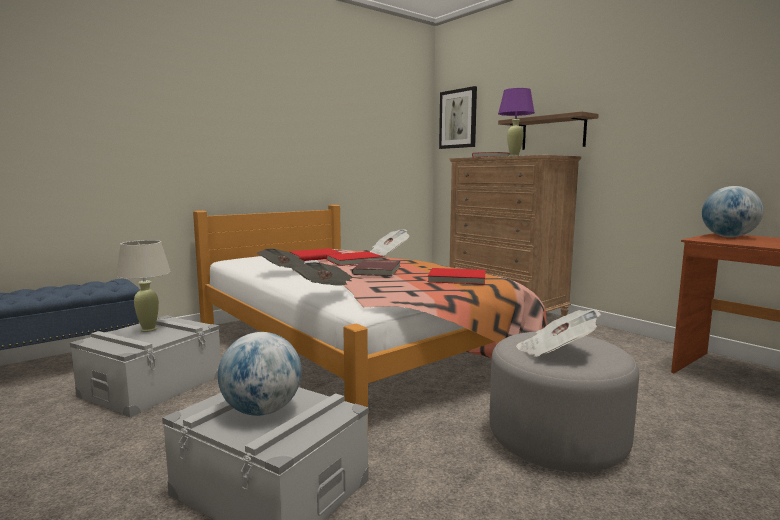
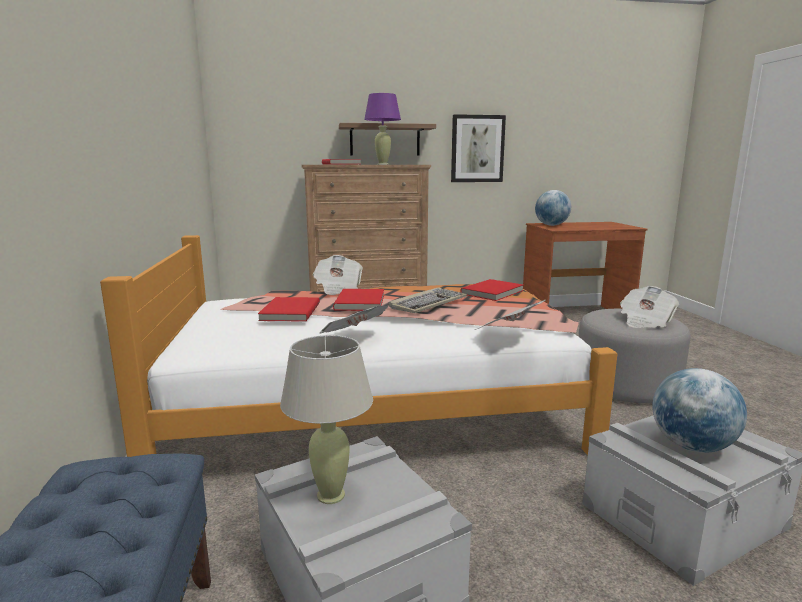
camera: 60 degrees left, 5 degrees up
(378, 270) = (428, 303): red book -> keyboard
(458, 119) = (251, 112): picture -> picture (477, 149)

